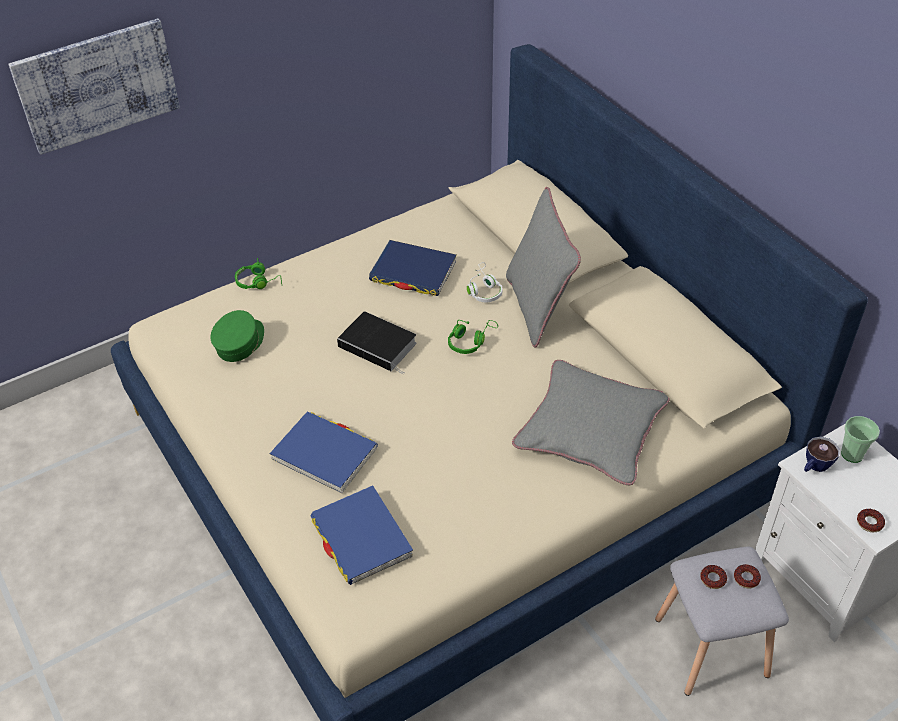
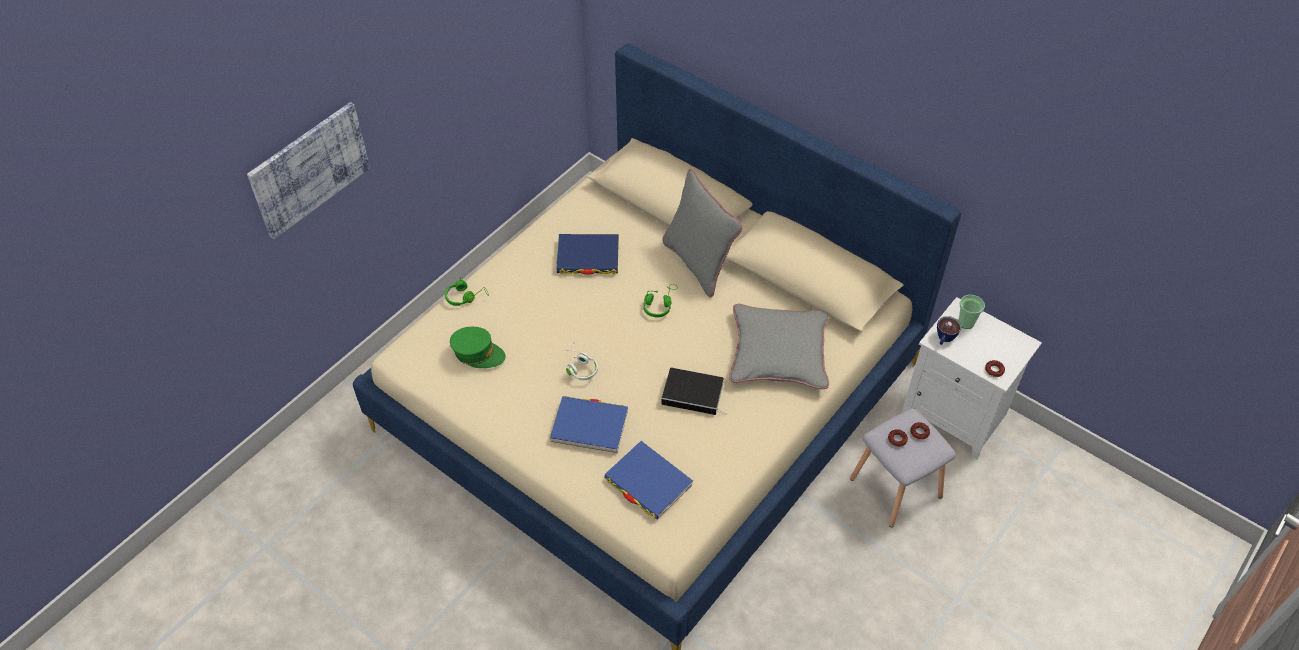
camera: 20 degrees left, 5 degrees up
(239, 343) = (478, 353): green cap -> green cap turned 105 degrees clockwise
(380, 345) = (591, 326): book -> book (694, 394)
(483, 290) = (650, 258): white headphones -> white headphones (579, 367)

